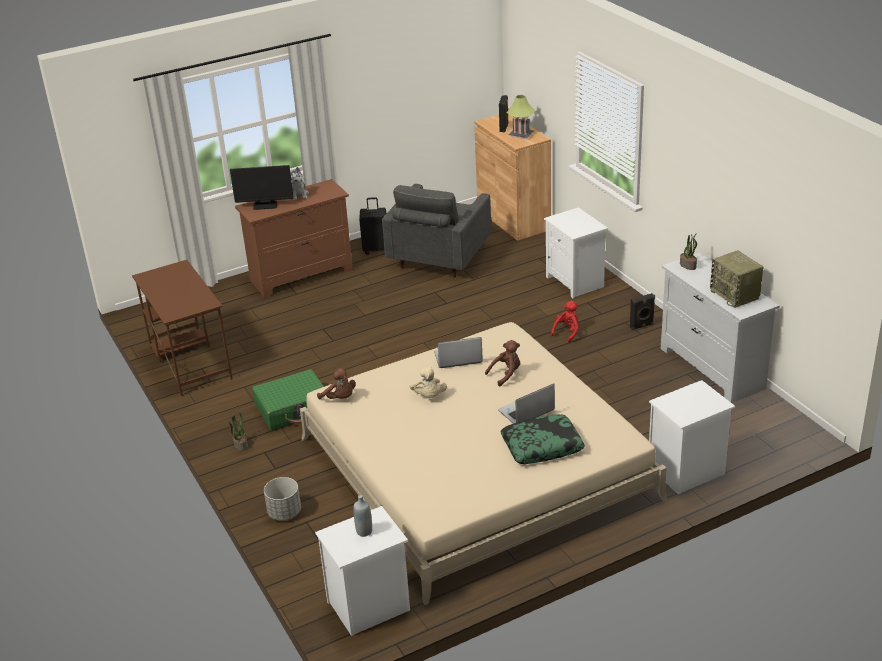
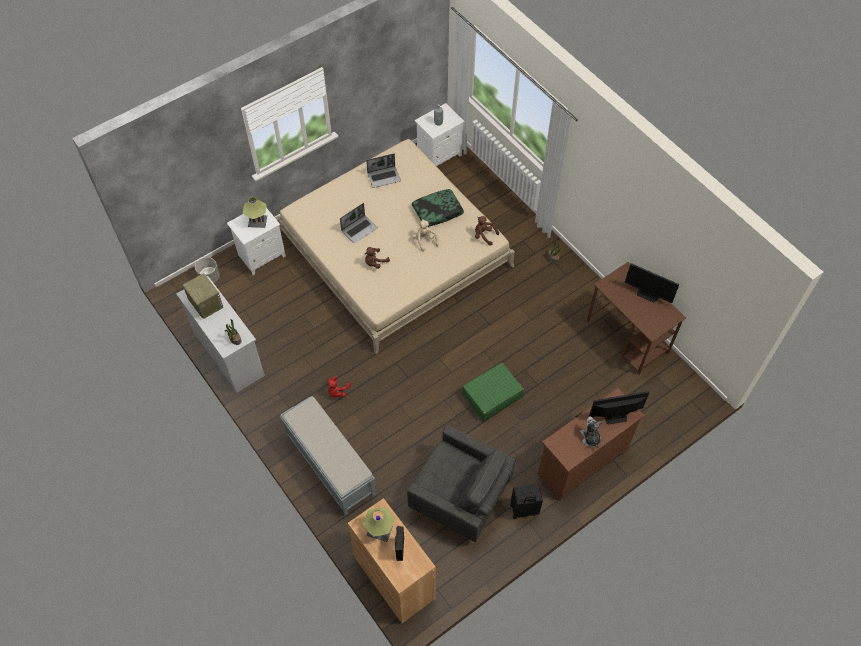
camera: 170 degrees right, 25 degrees up
(161, 294) = (648, 294): none -> monitor
(284, 513) = (504, 208): grey planter -> grey planter (209, 277)
(293, 409) = (529, 293): green suitcase -> green suitcase (492, 395)
(438, 258) = (460, 497): grey armchair -> grey armchair turned 105 degrees clockwise
(457, 358) = (411, 278): laptop -> laptop (384, 177)
(542, 446) = (348, 204): pillow -> pillow (437, 211)
(576, 282) = (329, 464): white nightstand -> grey bench
(642, 326) = (276, 403): black speaker -> none
(684, 403) = (258, 222): none -> table lamp

